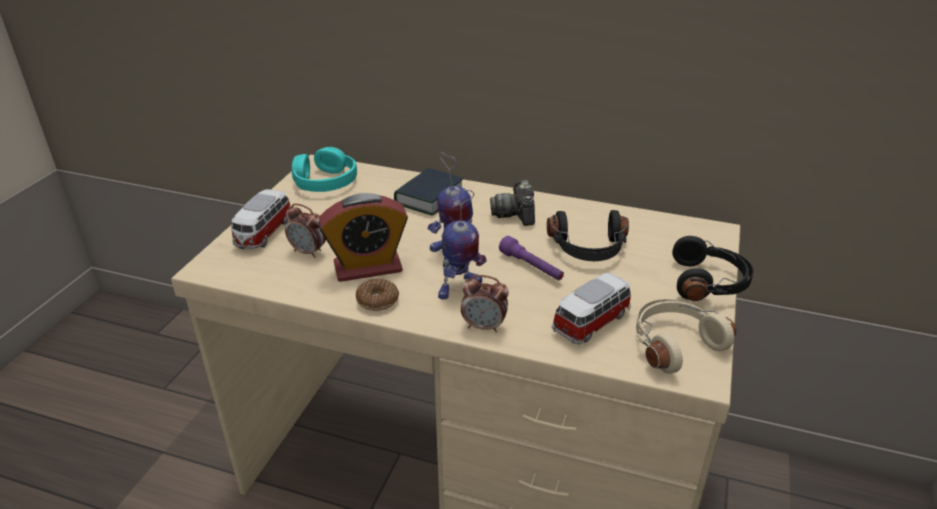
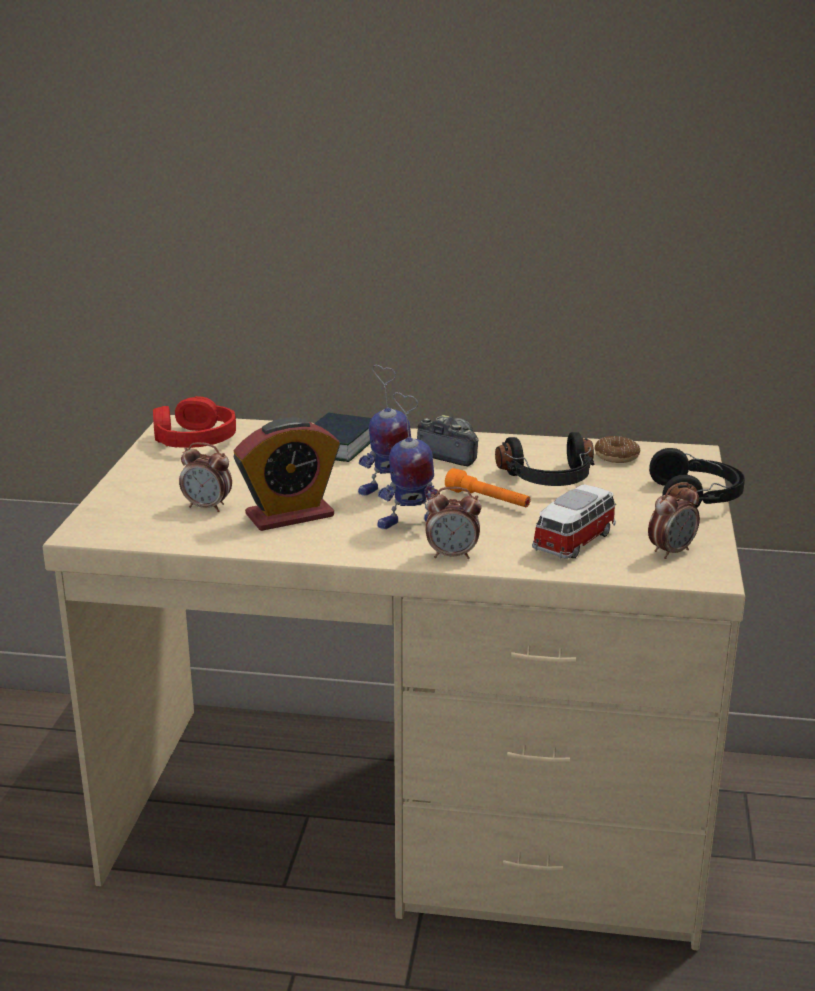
camera: 10 degrees left, 10 degrees down
(263, 233) = (140, 494): toy car -> none
(325, 181) = (194, 439): turquoise headphones -> red headphones
(377, 300) = (315, 543): donut -> donut (616, 457)
(458, 288) = (408, 525): toy robot -> toy robot turned 45 degrees clockwise
(515, 214) = (451, 454): camera -> camera turned 135 degrees clockwise
(531, 267) = (488, 500): purple flashlight -> orange flashlight
(673, 343) = (671, 551): beige headphones -> alarm clock

